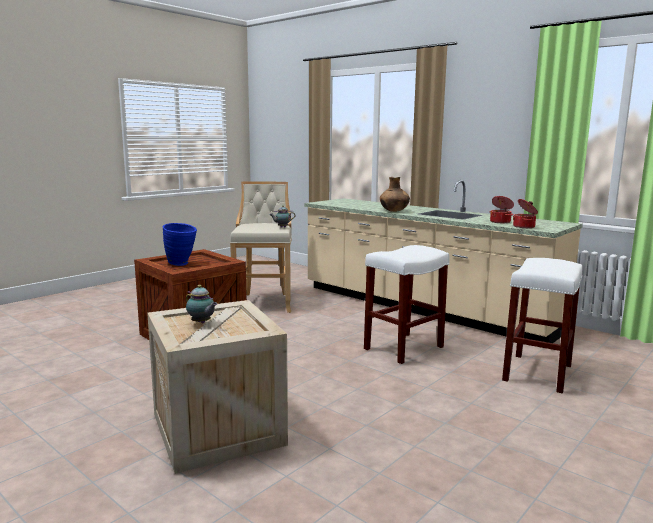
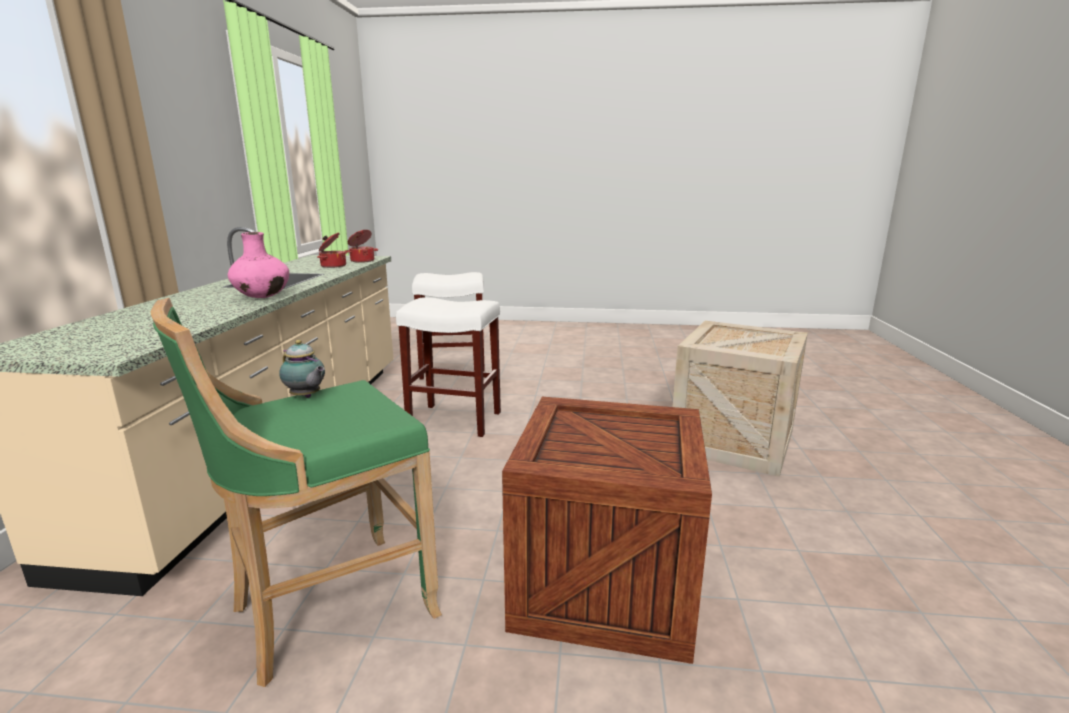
camera: 125 degrees left, 5 degrees up
(181, 264) = (632, 442): blue vase -> none
(201, 323) = (755, 342): teapot -> none
(264, 302) = (327, 609): beige stool -> green stool
(394, 211) = (262, 297): brown vase -> pink vase

